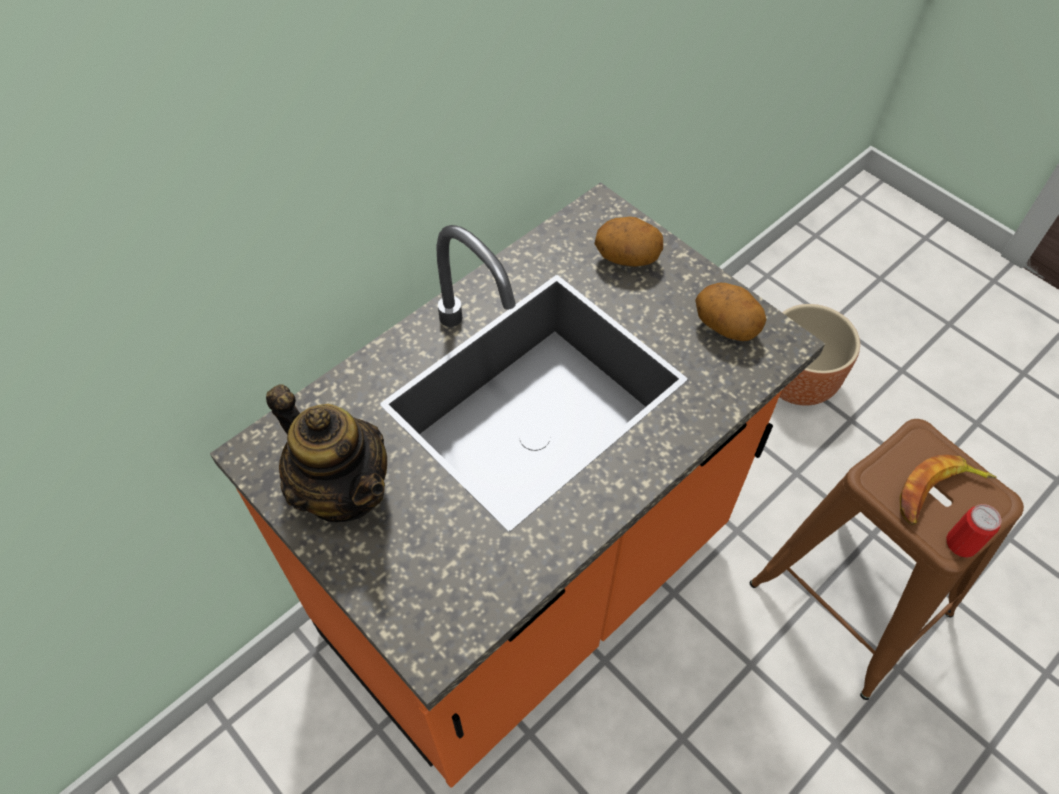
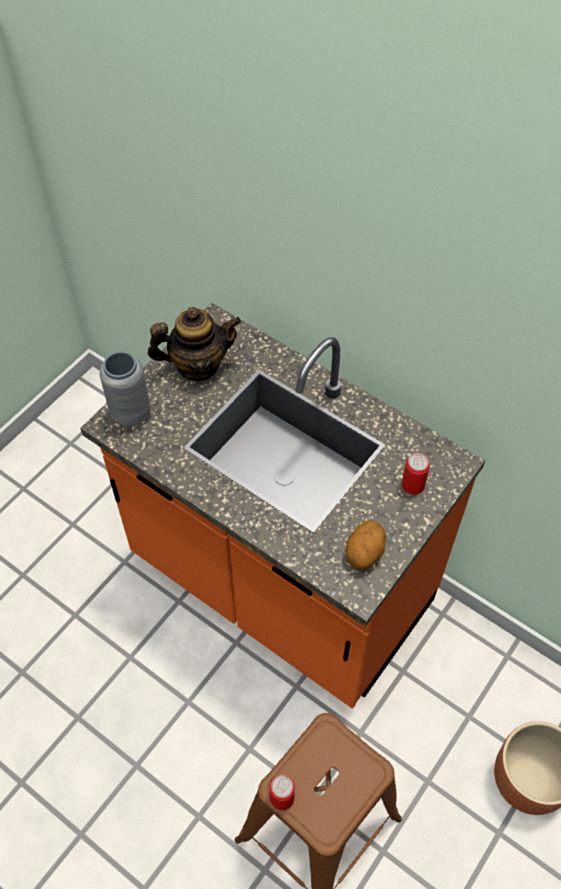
camera: 80 degrees right, 0 degrees up
(343, 490) = (198, 365): teapot -> teapot turned 135 degrees counterclockwise
(418, 609) = (131, 414): none -> grey vase
(627, 258) = (413, 485): potato -> can
(937, 493) = (323, 781): banana -> none

